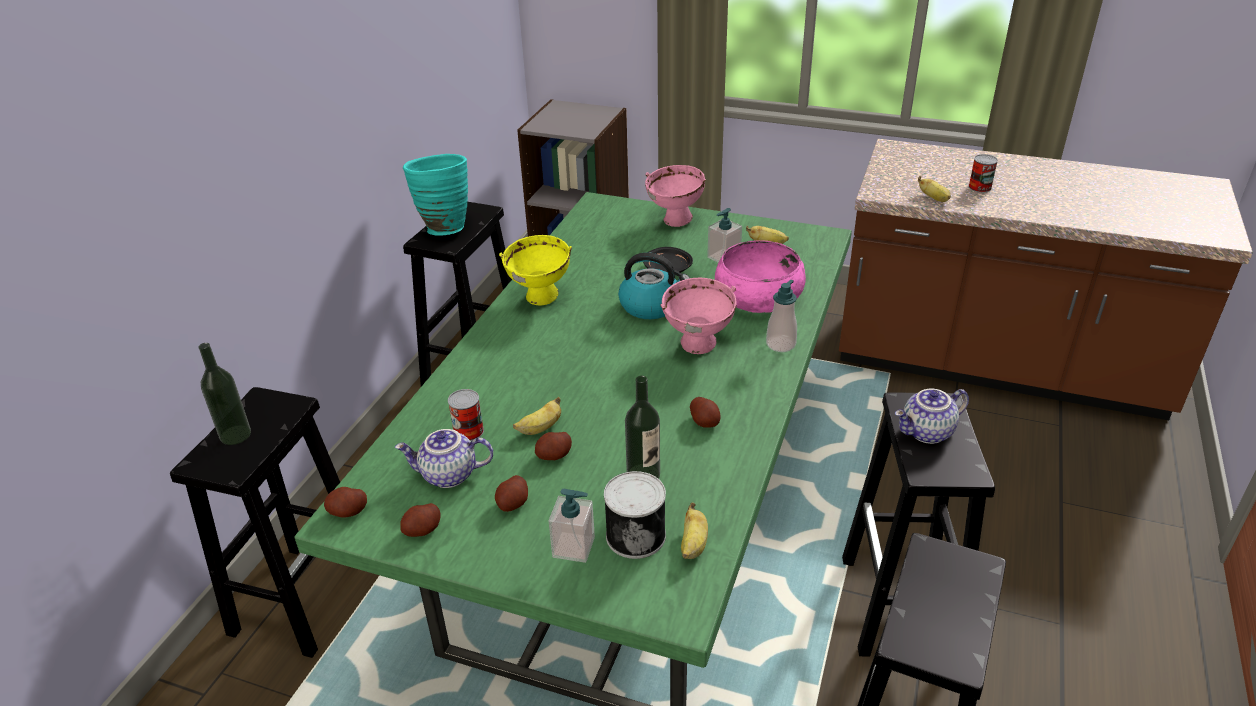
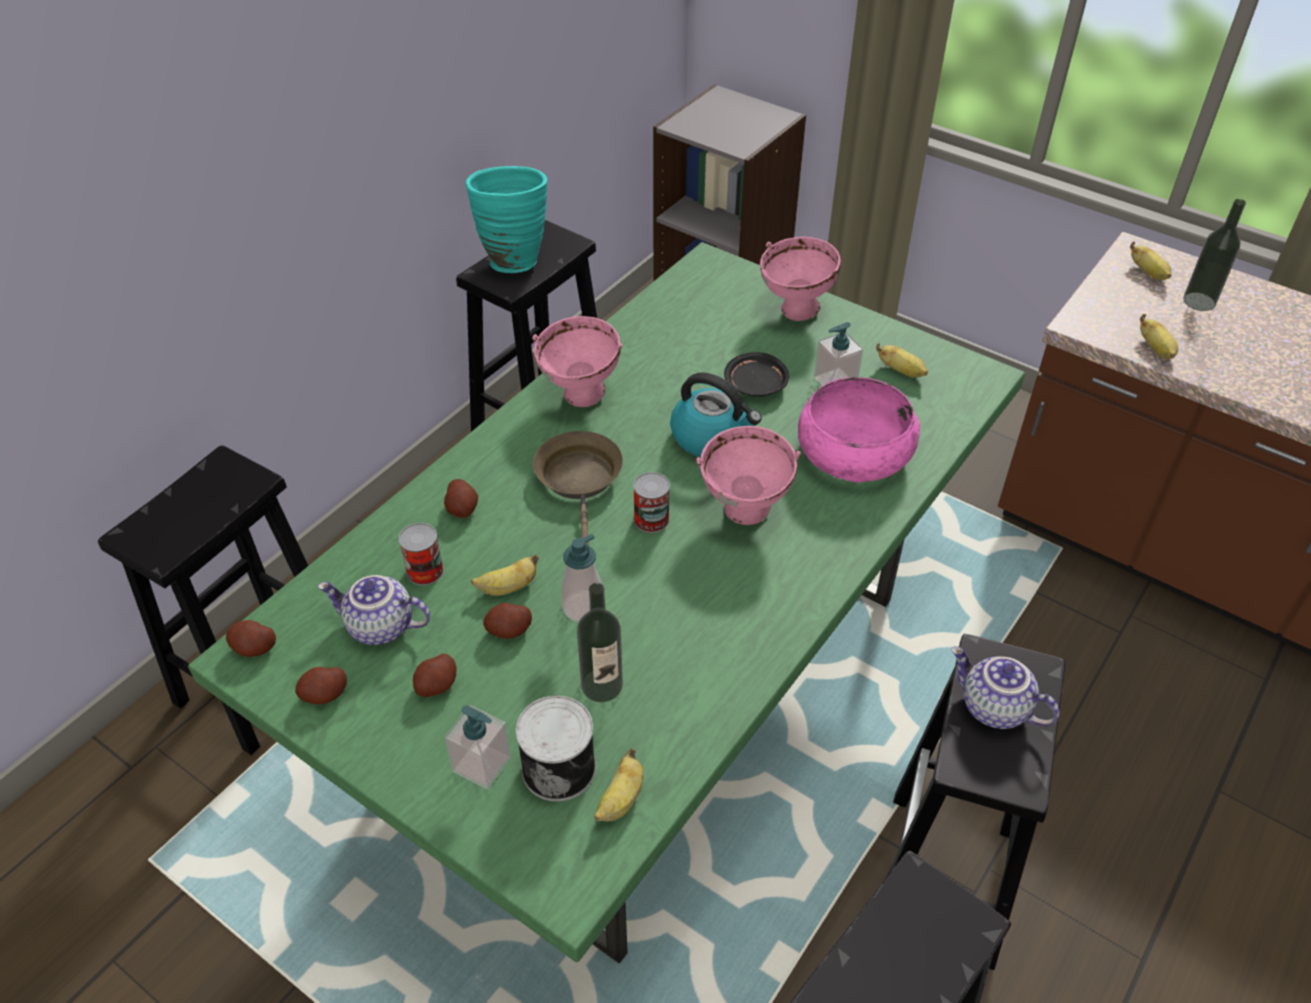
camera: 15 degrees right, 10 degrees up
(235, 435) = (180, 506): bottle -> bottle (1199, 301)
(541, 299) = (581, 397): yellow bowl -> pink bowl
(565, 351) = (580, 482): none -> brown frying pan
(705, 421) = (707, 627): potato -> potato (462, 508)
(780, 344) = (851, 533): soap dispenser -> soap dispenser (583, 607)
(907, 158) = (1148, 273): none -> banana
(927, 433) = (993, 708): teapot -> teapot turned 45 degrees clockwise
(979, 187) = (1231, 343): can -> can (651, 519)

